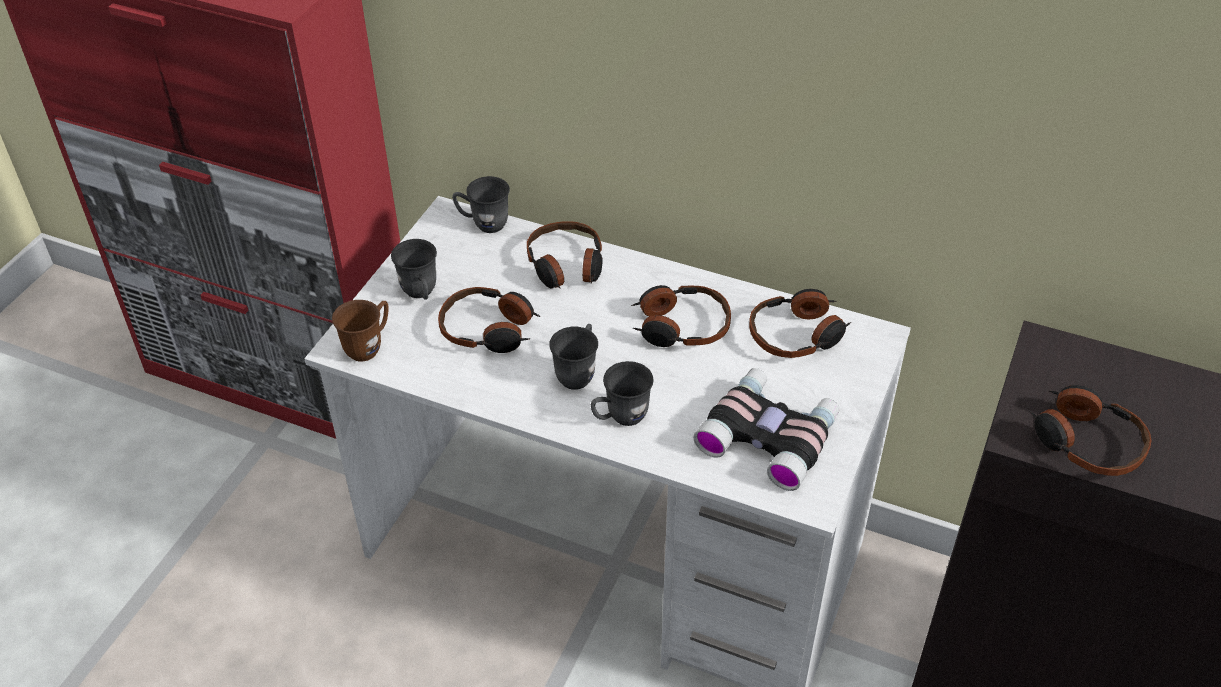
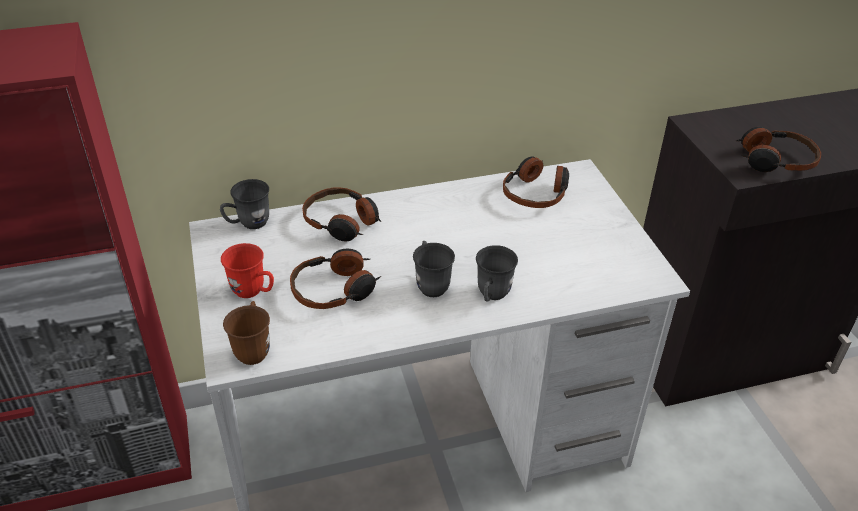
camera: 40 degrees left, 5 degrees down
(421, 294) = (253, 292): grey mug -> red mug
(680, 326) = (462, 222): headphones -> none
(769, 435) = (591, 256): binoculars -> none

